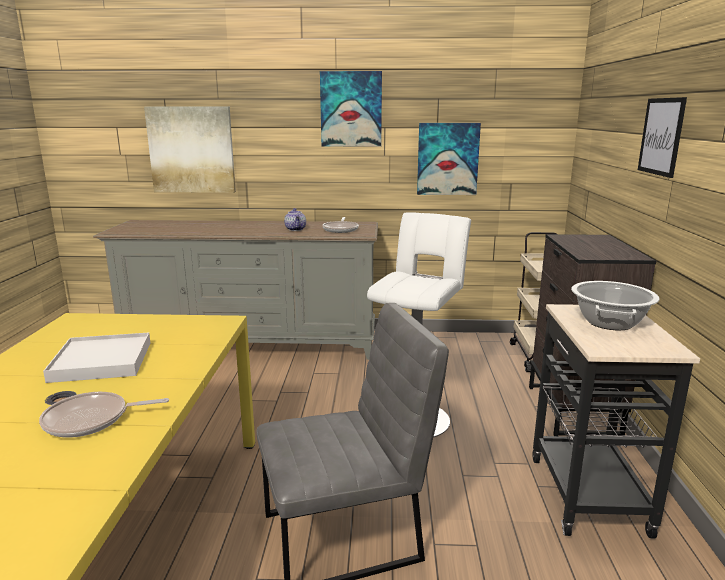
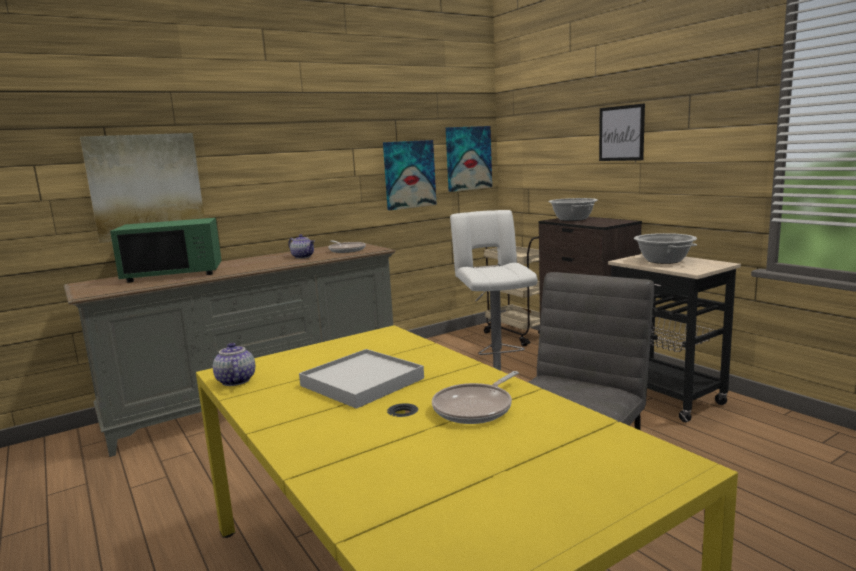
camera: 35 degrees left, 5 degrees down
(59, 329) = (235, 381): none -> teapot
(190, 226) = (174, 274): none -> green microwave
(351, 109) = (321, 132): picture -> picture (468, 158)
(586, 240) = (572, 219): none -> cooking pot

